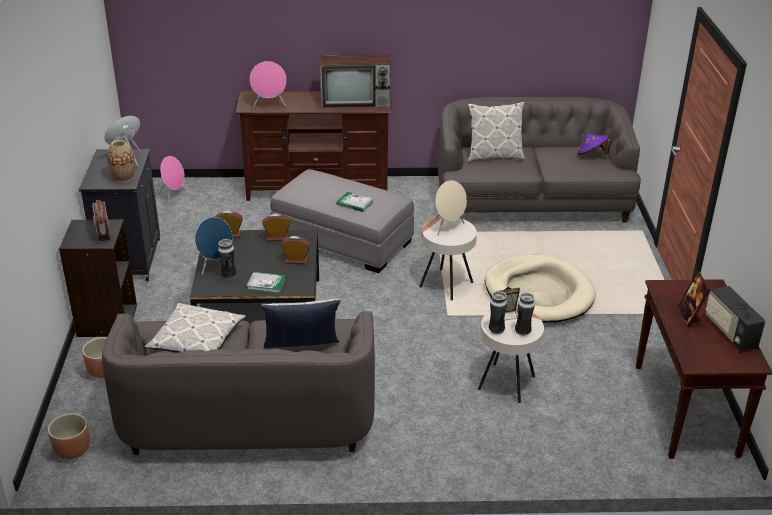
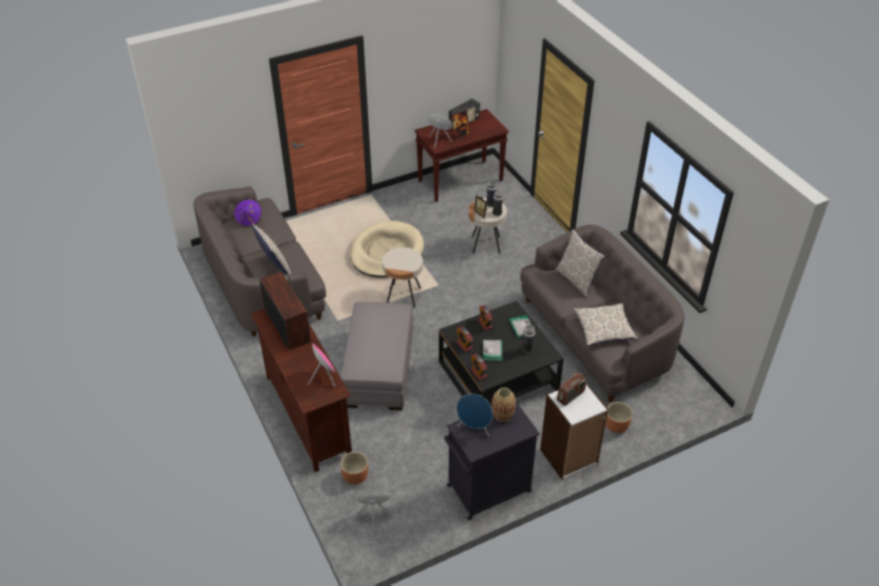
camera: 115 degrees left, 10 degrees up
(72, 450) = (686, 400): brown planter -> brown planter (355, 477)
(106, 320) = (569, 457): black bookcase -> white bookcase
(215, 265) = (521, 362): blue speaker -> blue speaker (439, 140)
(355, 203) = (386, 325): book -> book (492, 351)
(448, 227) = (398, 261): beige speaker -> none

